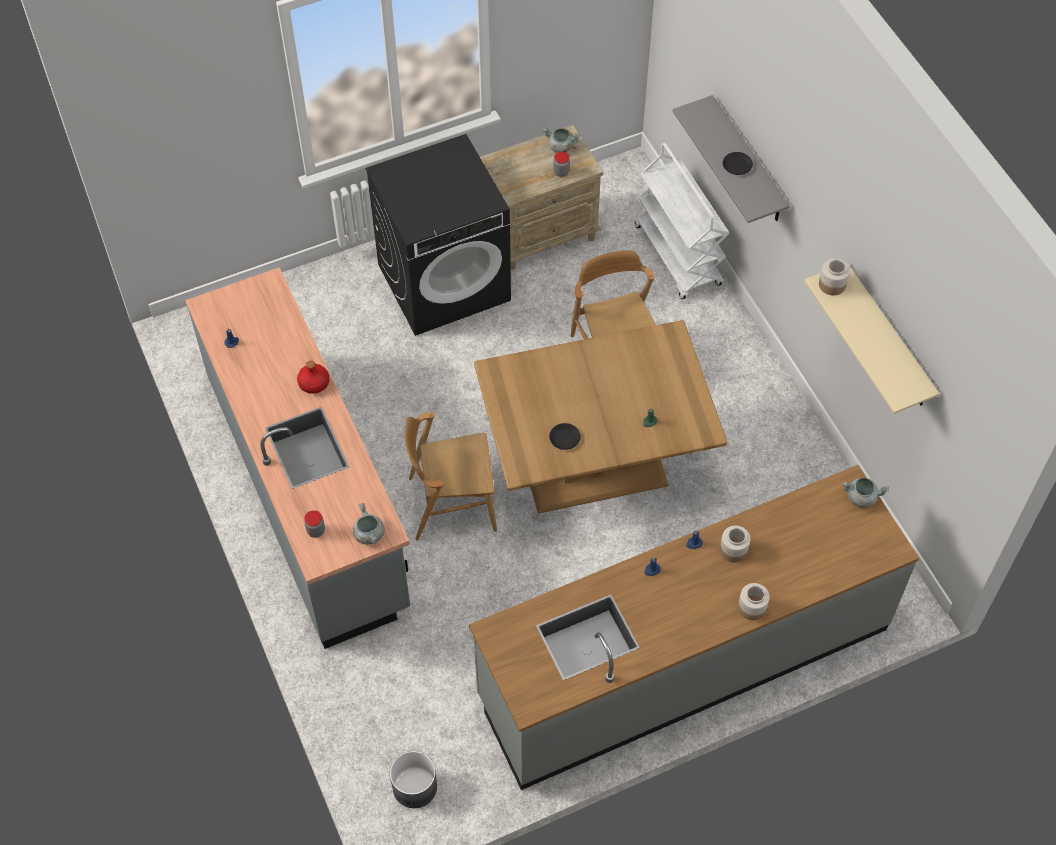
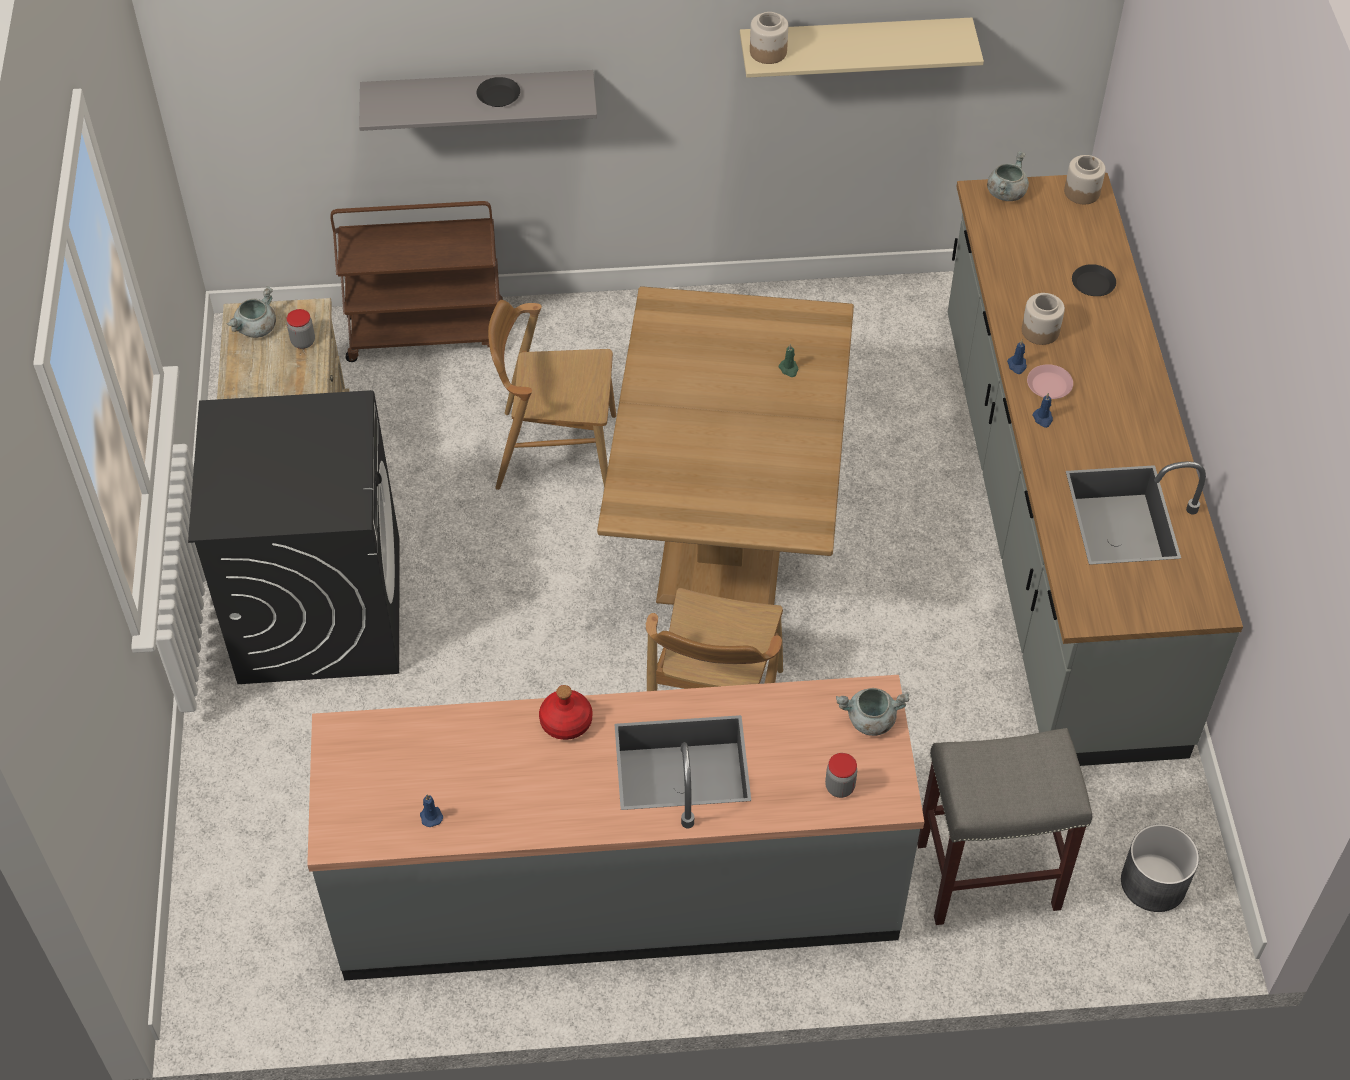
camera: 70 degrees left, 5 degrees down
(386, 686) = (985, 876): none -> grey stool
(564, 438) = (777, 465): black plate -> black plate (1092, 284)
(678, 256) = (427, 333): white cart -> brown cart
(684, 567) = (1049, 385): none -> pink plate
(752, 607) = (1129, 339): jar -> jar (1082, 192)

